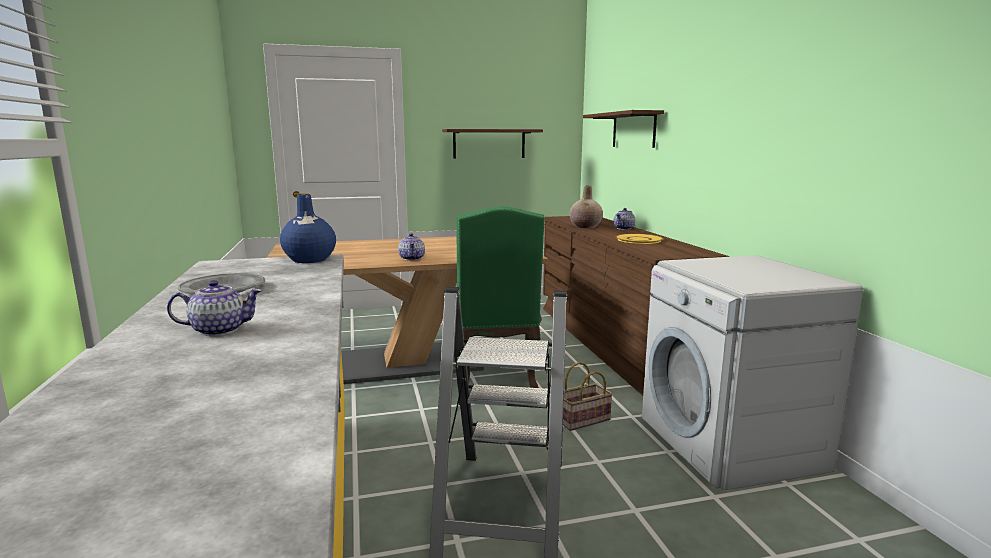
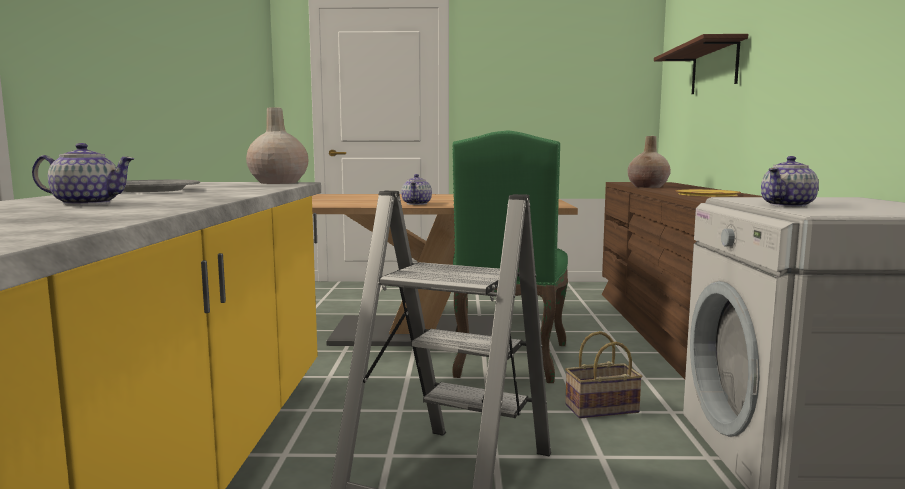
camera: 15 degrees right, 5 degrees down
(309, 260) = (278, 183): blue vase -> beige vase
(489, 144) = (545, 100): shelf -> none
(624, 228) = (697, 188): teapot -> teapot (788, 205)

